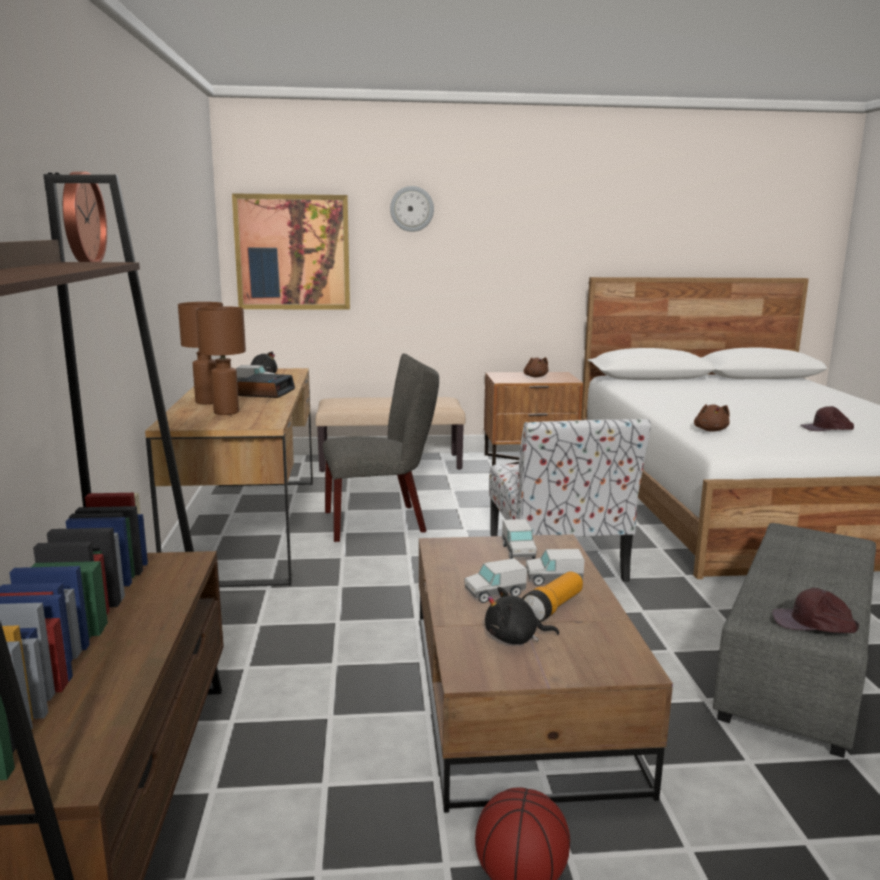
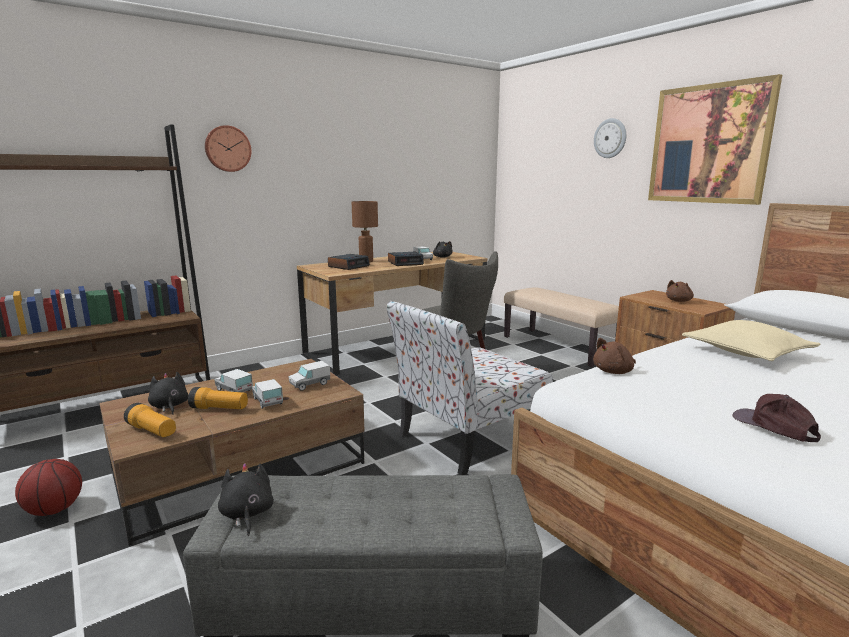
camera: 60 degrees right, 0 degrees up
(225, 412) = (348, 266): brown table lamp -> alarm clock
(292, 252) = (532, 176): picture -> picture (709, 144)
(595, 654) = (152, 431): none -> flashlight
(691, 399) = (746, 352): none -> beige pillow
(814, 623) = (247, 514): brown cap -> black plush toy

